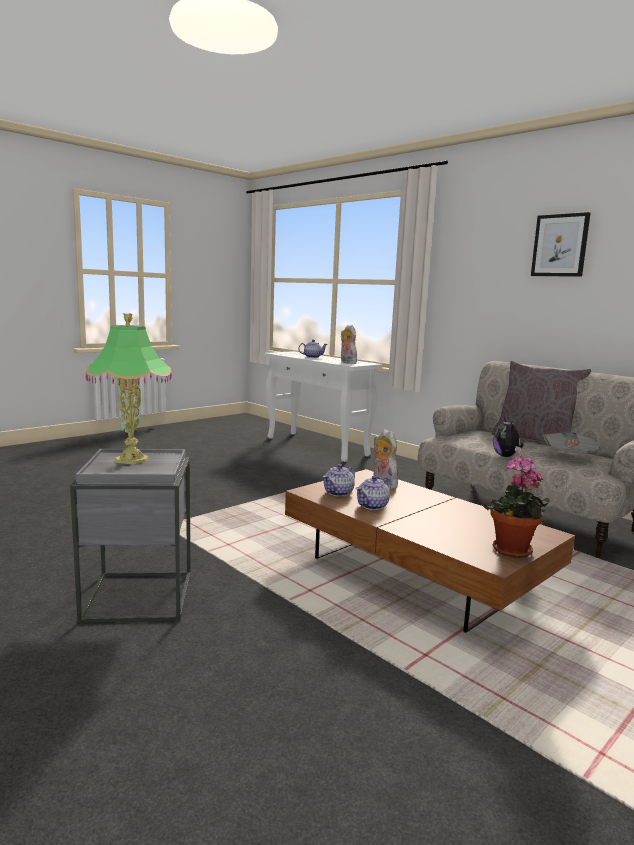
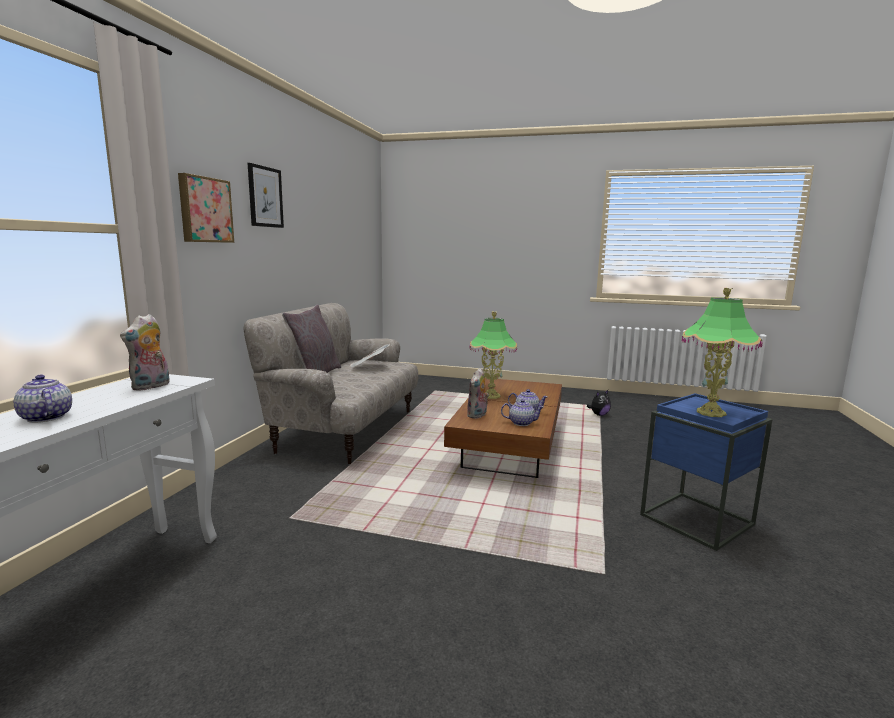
camera: 120 degrees left, 0 degrees up
(138, 596) = (697, 519): grey side table -> blue side table
(456, 509) = (491, 396): none -> table lamp
(478, 266) = (204, 210): none -> picture
(506, 456) = (384, 379): plush toy -> plush toy (599, 415)
(511, 552) = (531, 384): potted plant -> none

